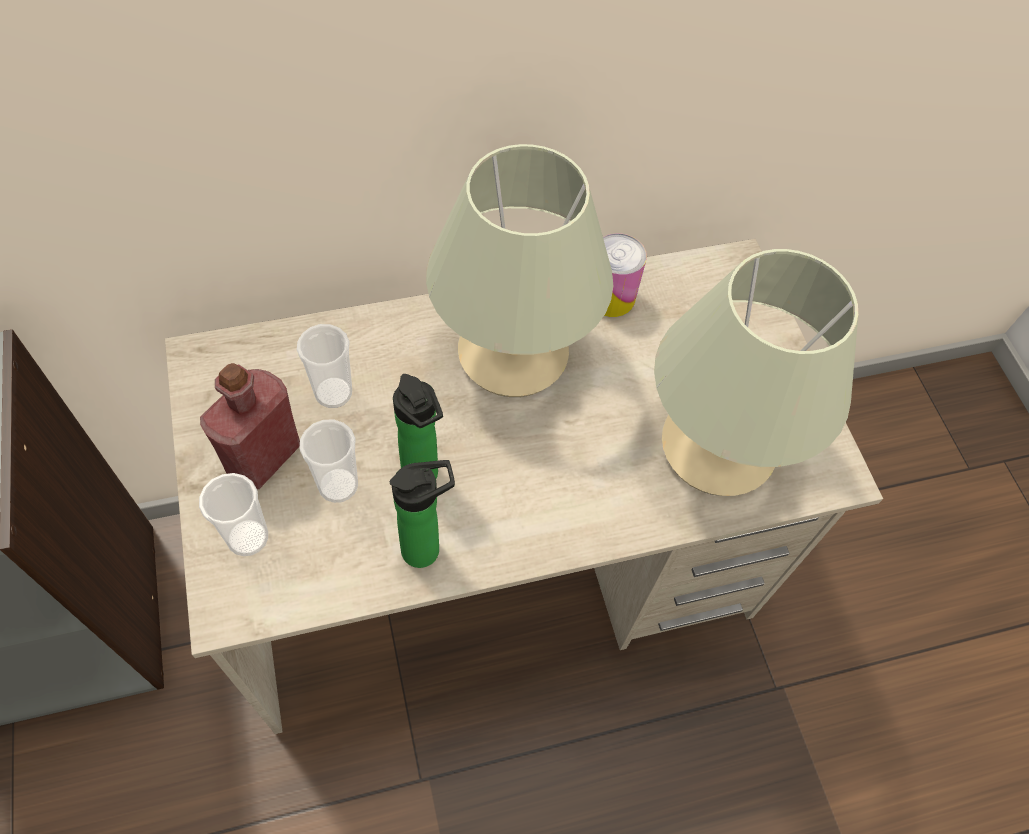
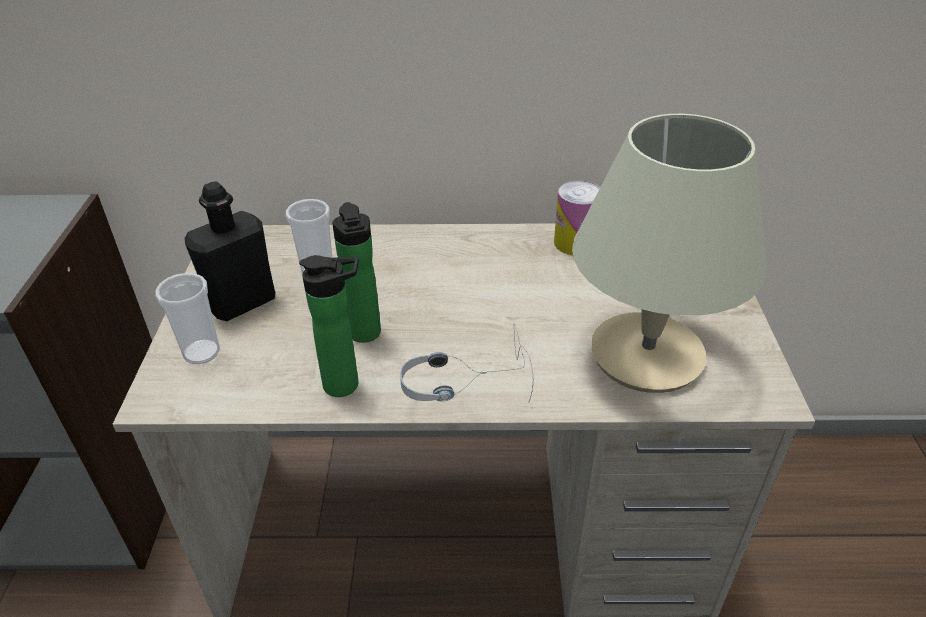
camera: 20 degrees right, 20 degrees down
(263, 456) = (242, 303): red bottle -> black bottle
(338, 485) = (292, 330): cup -> none
(513, 354) = (477, 268): beige table lamp -> none
(546, 526) = (462, 386): none -> headphones

